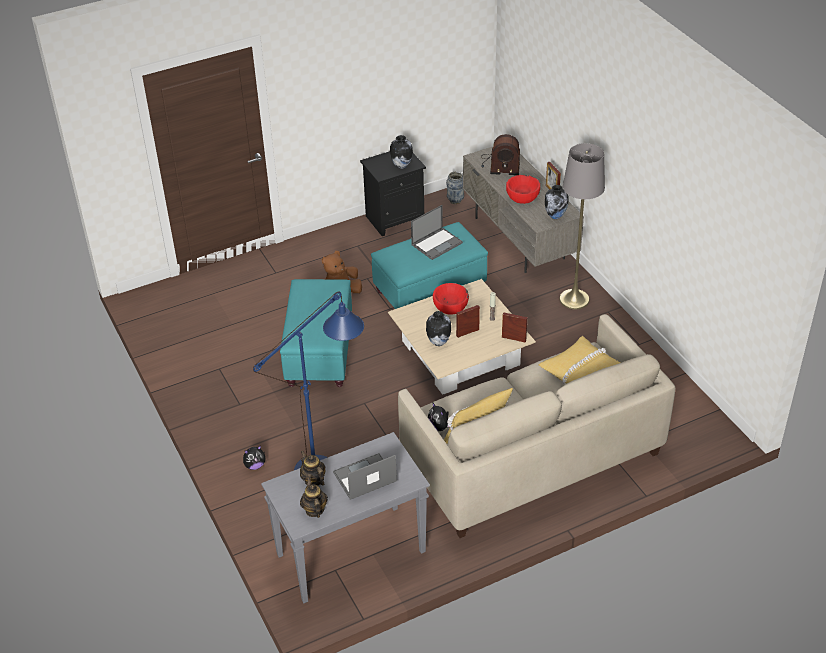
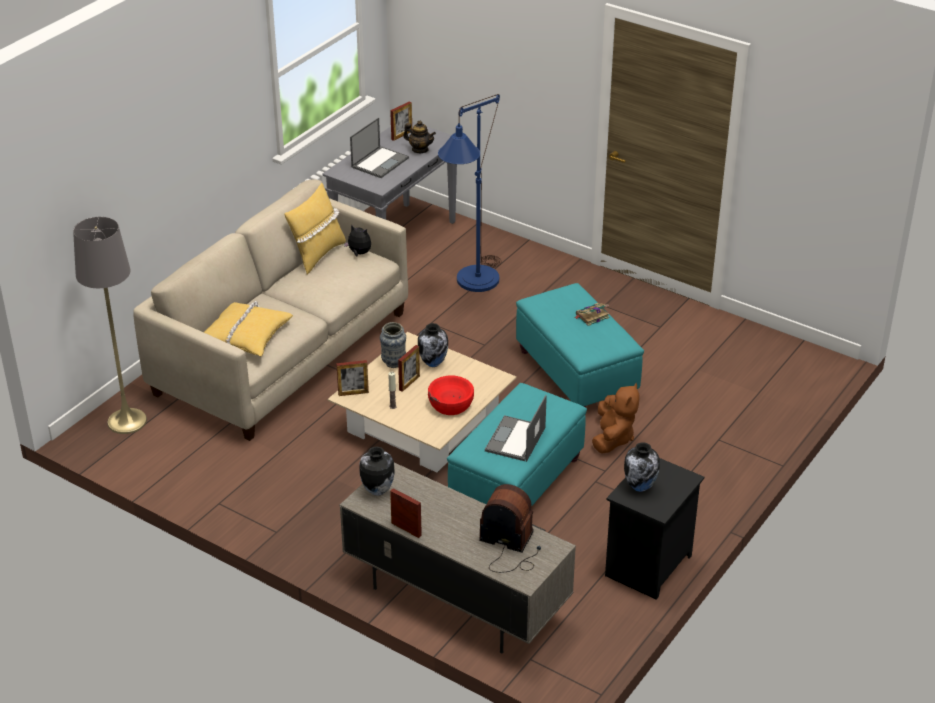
camera: 150 degrees right, 5 degrees down
(255, 465) = (536, 268): plush toy -> none
(302, 312) = (591, 316): none -> book
(314, 510) = (401, 135): teapot -> picture frame
(455, 201) = (592, 629): vase -> vase (393, 363)
(500, 165) = (509, 547): radio -> radio turned 45 degrees clockwise
(522, 196) = (442, 506): red bowl -> none
(574, 299) = (328, 533): grey floor lamp -> grey floor lamp (127, 421)

